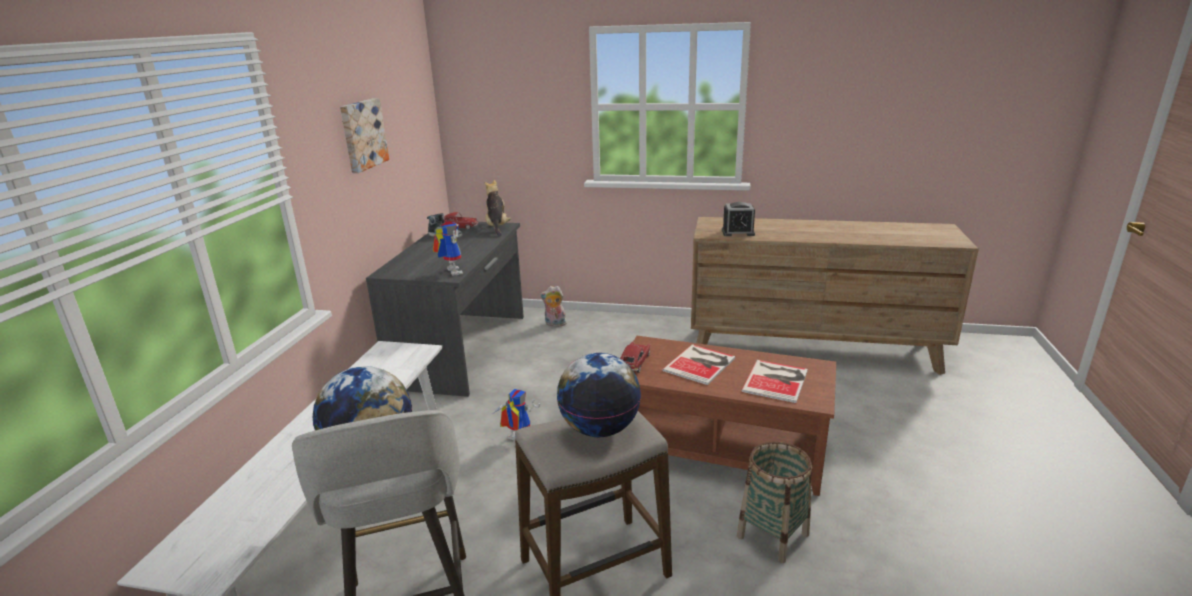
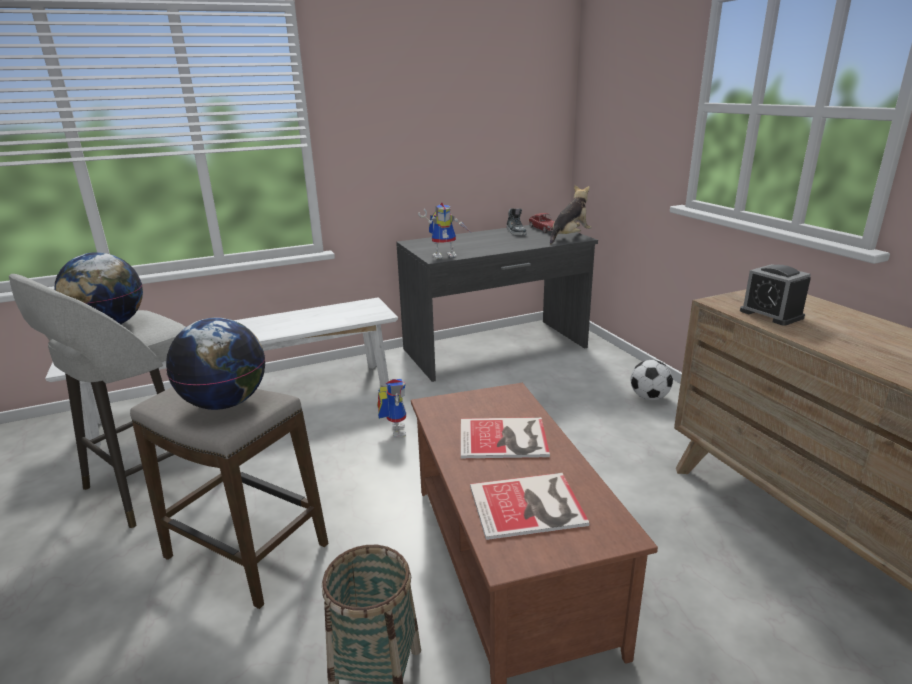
camera: 55 degrees right, 0 degrees up
(362, 134) = (430, 110): picture -> none
(450, 271) = (445, 255): toy robot -> toy robot turned 45 degrees clockwise
(554, 324) = (601, 366): plush toy -> none
(615, 328) = (649, 397): none -> football
(634, 362) = (460, 400): toy car -> none

